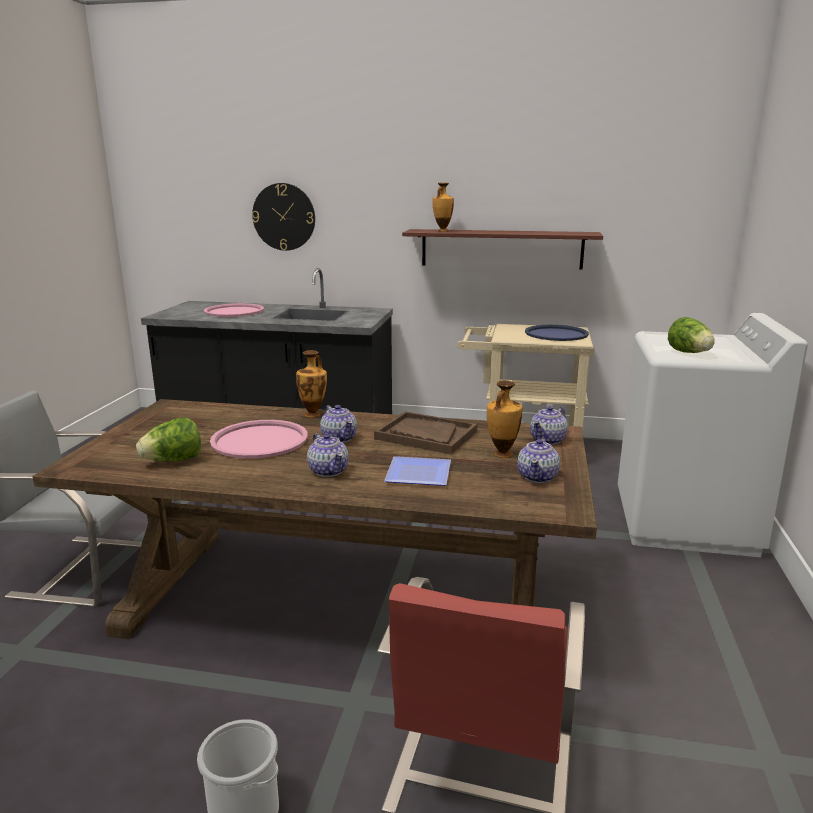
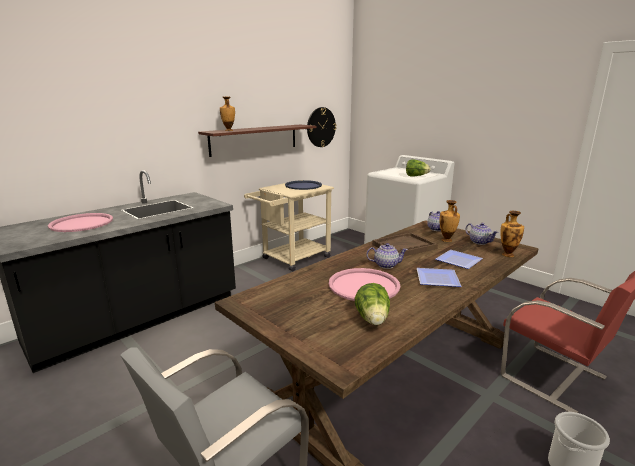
camera: 55 degrees left, 0 degrees up
(284, 217) = (89, 129): wall clock -> wall clock (321, 127)
(313, 414) = (334, 262): vase -> vase (507, 254)
(328, 471) = (435, 278): teapot -> plate

